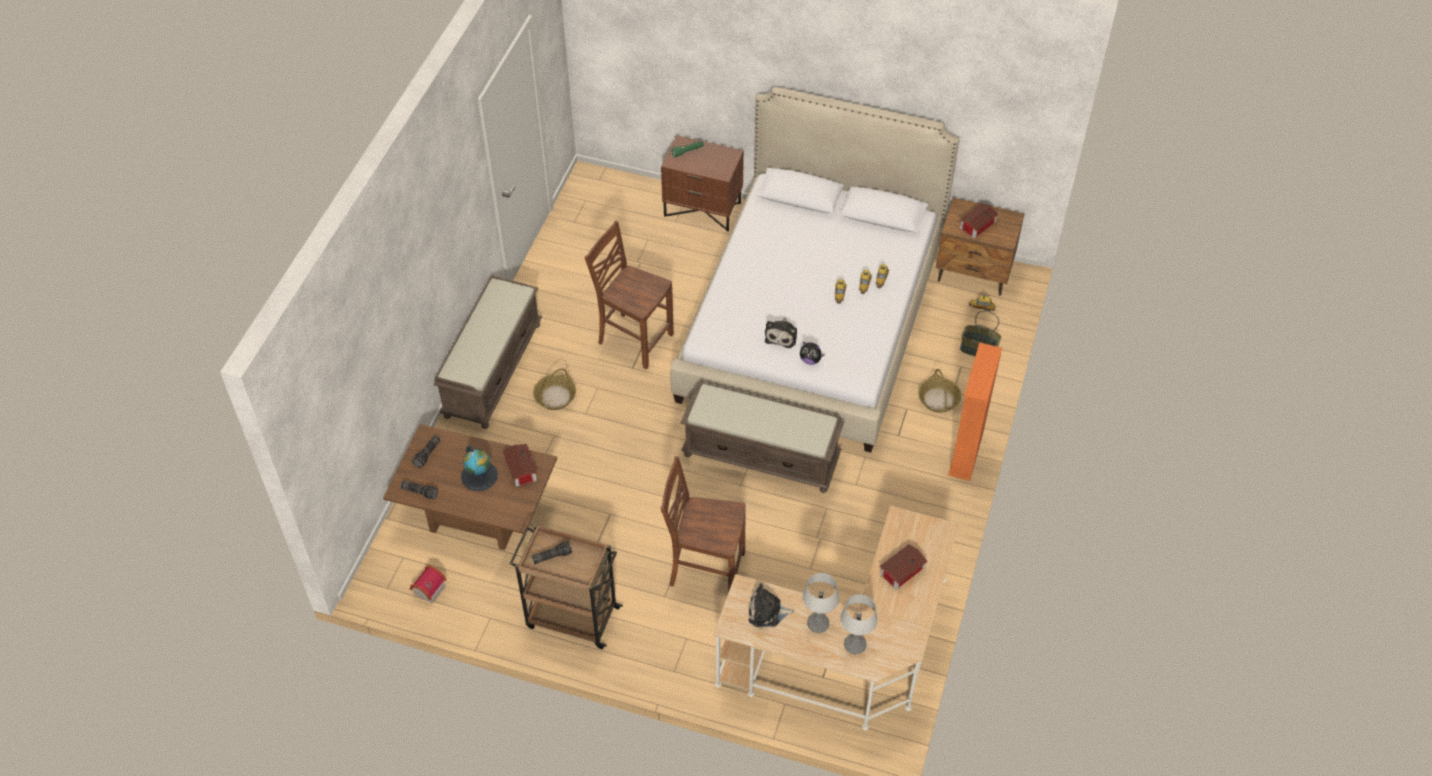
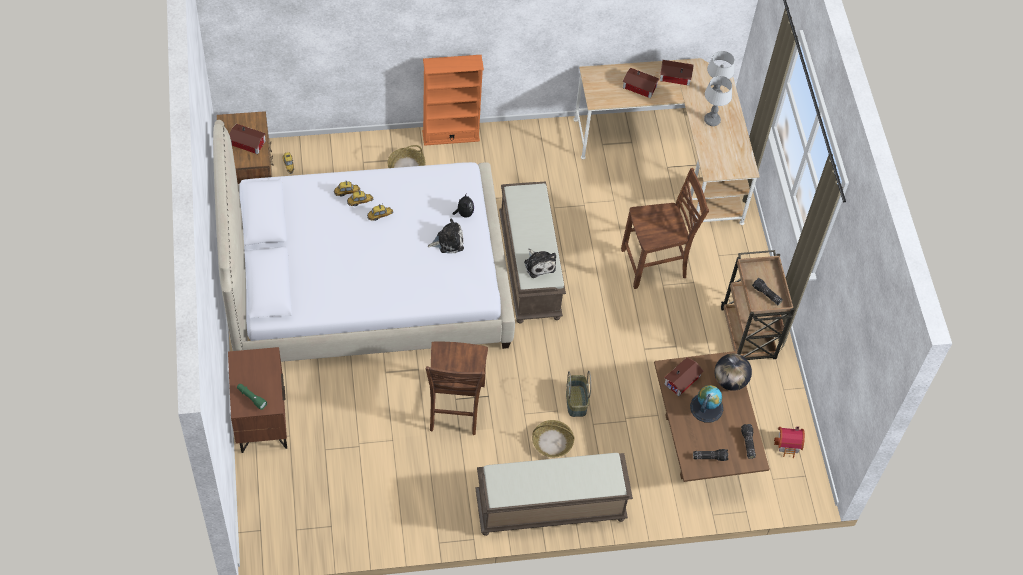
camera: 120 degrees left, 5 degrees up
(494, 509) = (730, 381): none -> globe
(705, 570) = (655, 265): brown chair -> brown chair turned 90 degrees counterclockwise
(767, 612) = (721, 151): plush toy -> plush toy (539, 264)
(904, 616) = (674, 76): none -> toy house
(978, 350) = (338, 155): basket -> basket (576, 401)

